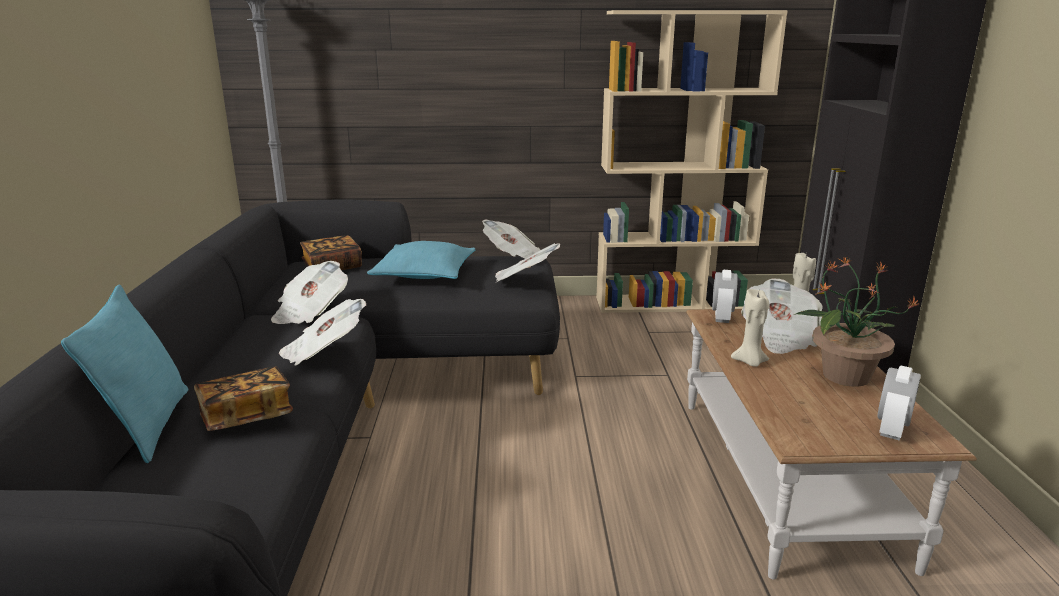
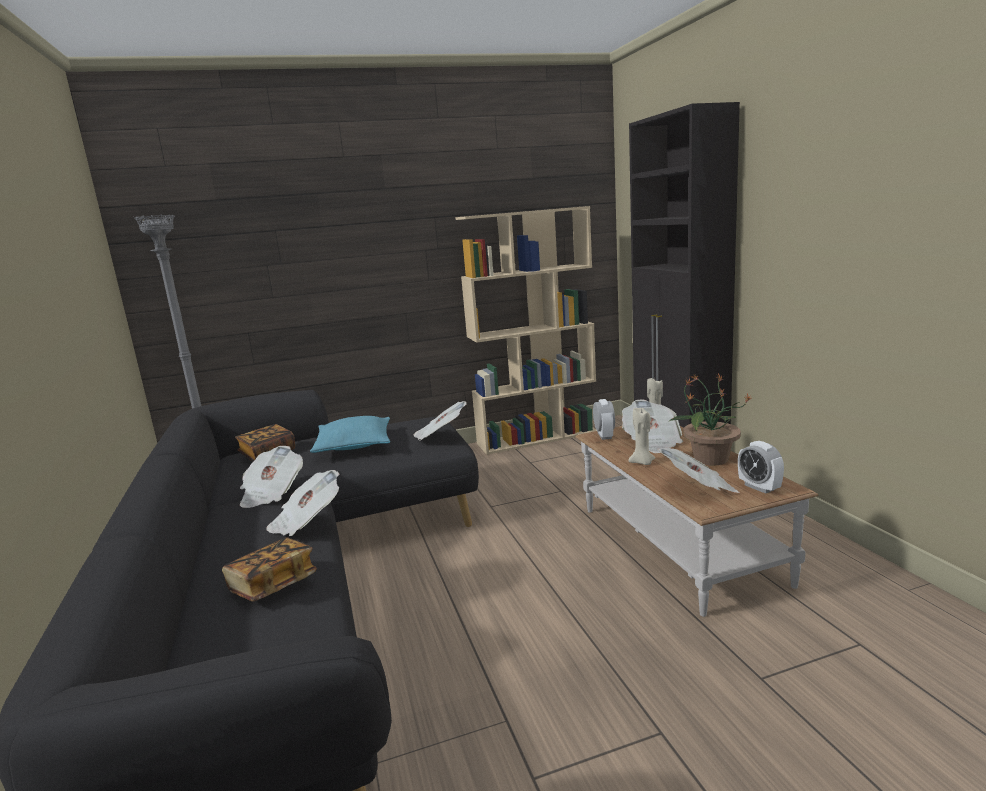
camera: 15 degrees left, 5 degrees down
(148, 426) = (183, 613): turquoise pillow -> none
(513, 257) = (418, 420): newspaper -> newspaper (698, 488)
(891, 429) = (759, 487): alarm clock -> alarm clock turned 135 degrees clockwise

